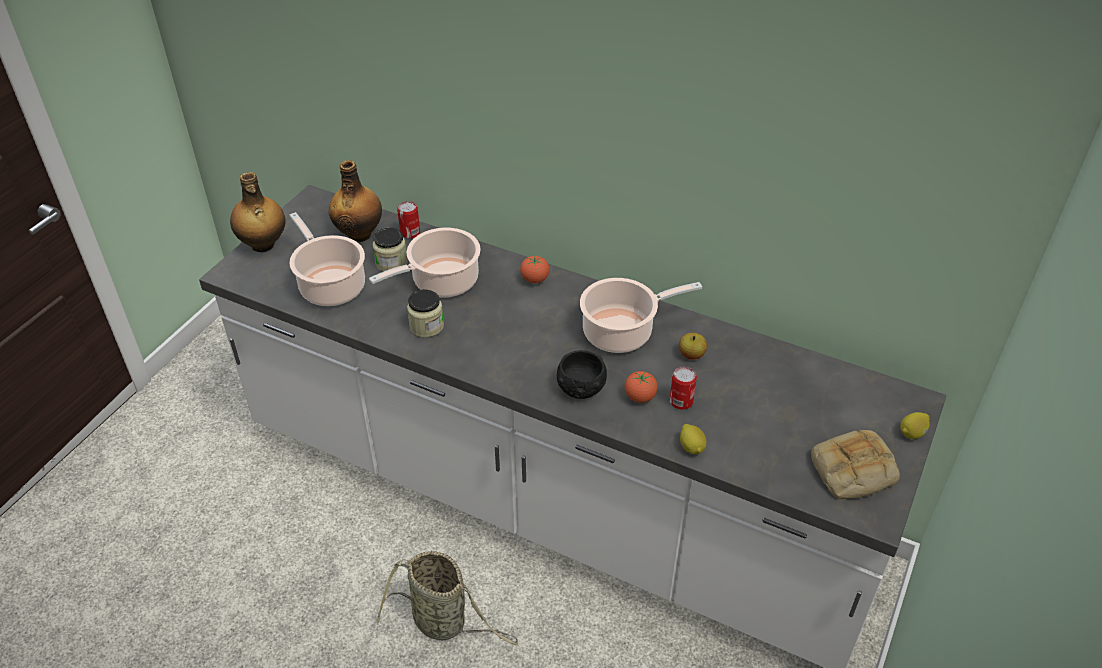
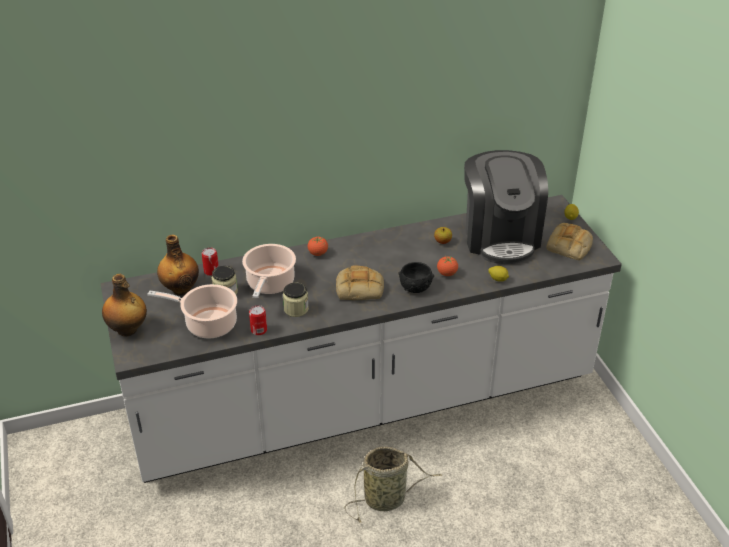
camera: 45 degrees left, 5 degrees down
(522, 347) = (360, 287): none -> bread
(622, 332) = (397, 251): cooking pot -> none
(681, 401) = (466, 264): can -> can (259, 330)
(774, 395) = (500, 236): none -> coffee machine

